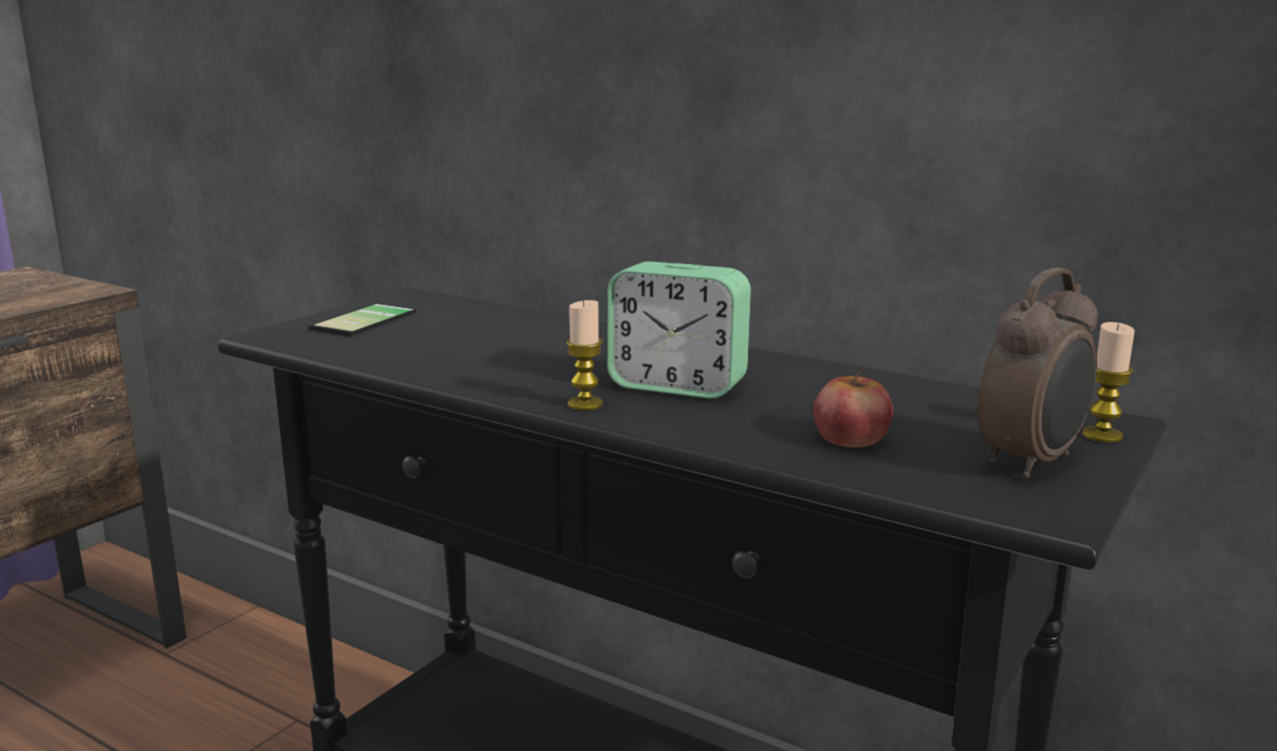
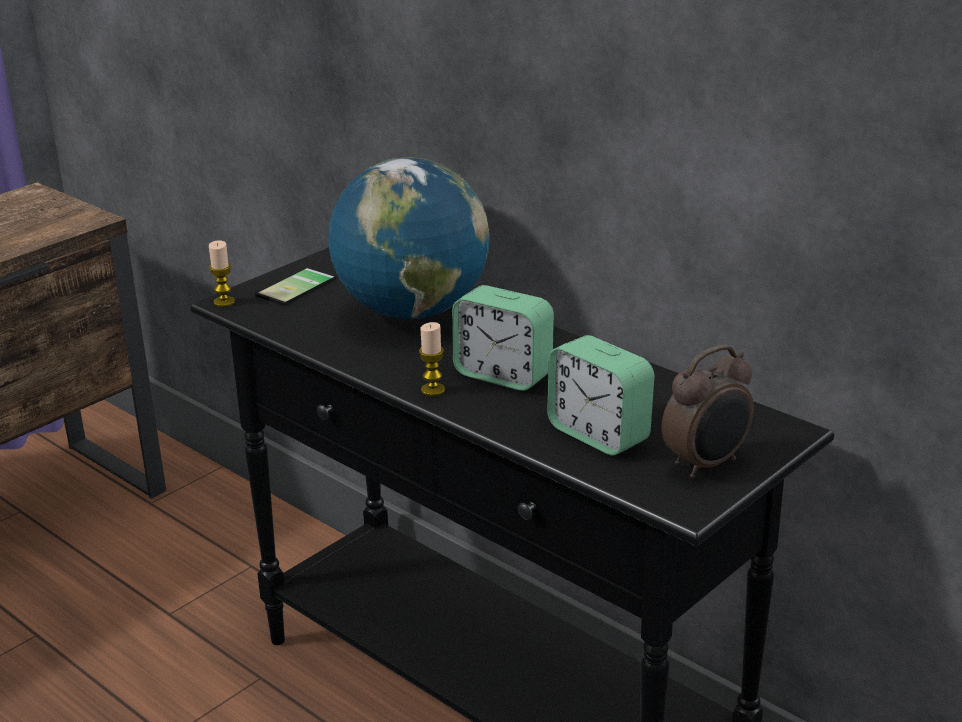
camera: 10 degrees right, 10 degrees up
(527, 335) = (412, 312): none -> globe
(851, 438) = (599, 434): apple -> alarm clock
(1102, 435) = (773, 443): candle -> candle (224, 302)

